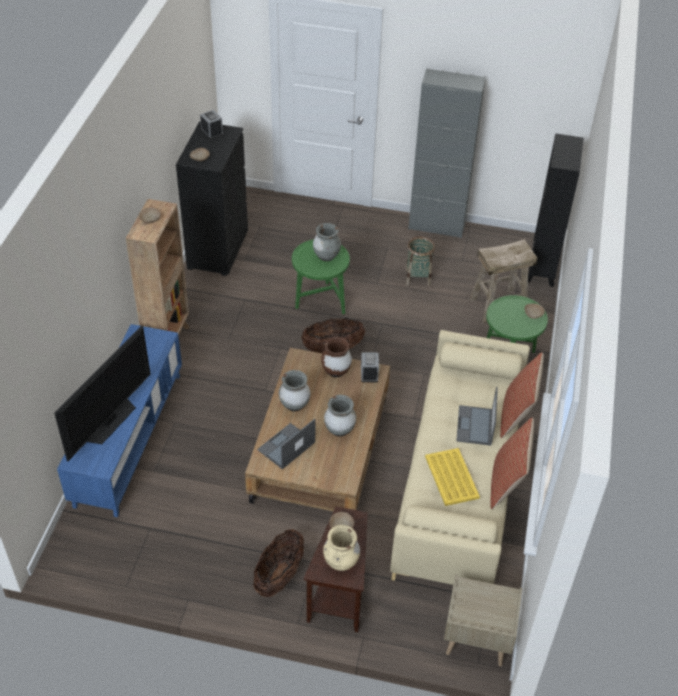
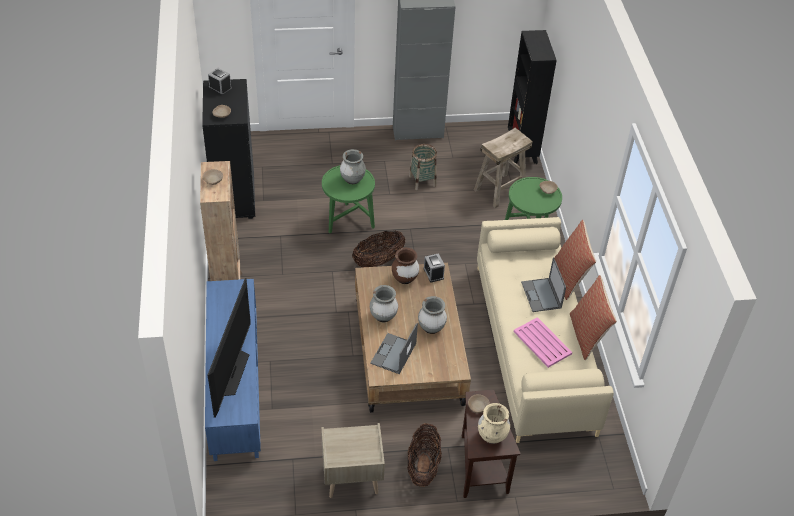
camera: 20 degrees left, 0 degrees up
(451, 478) = (542, 343): yellow tray -> pink tray
(476, 640) = (604, 471): beige nightstand -> beige nightstand (351, 479)

